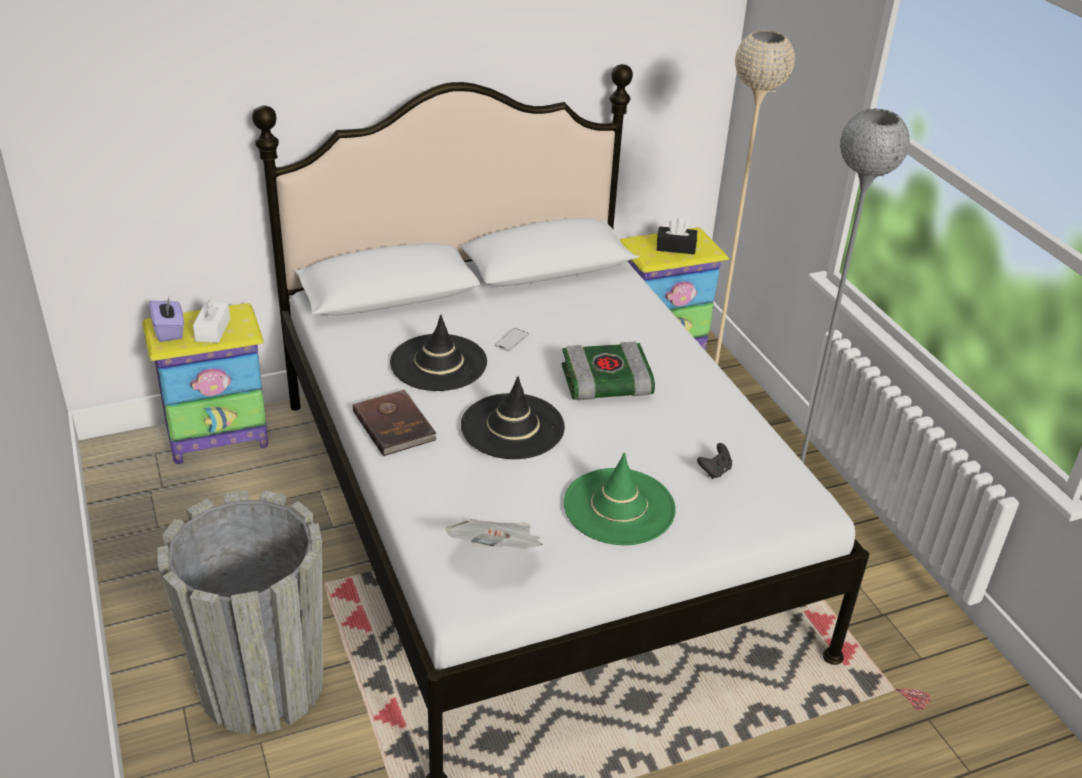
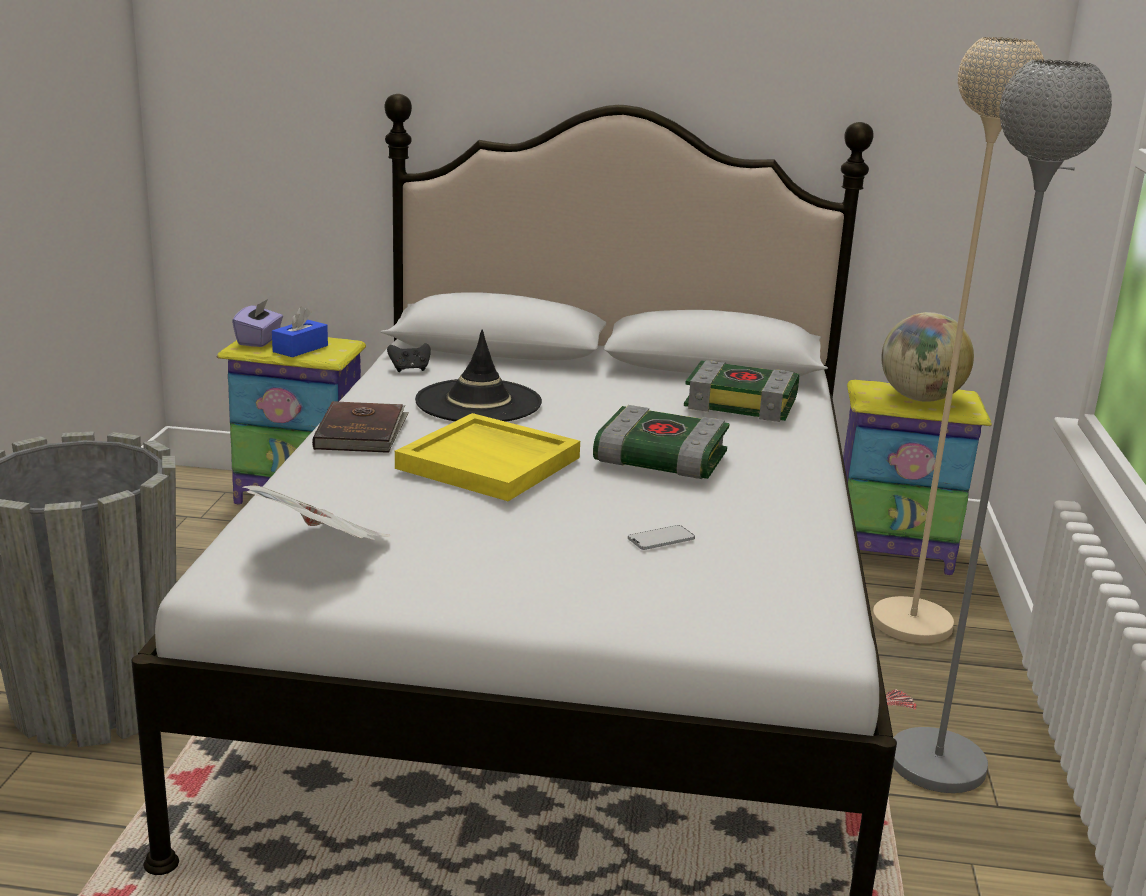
camera: 30 degrees right, 15 degrees down
(213, 330) = (300, 348): white tissue box -> blue tissue box
(511, 340) = (589, 406): phone -> phone (661, 539)
(512, 427) = (490, 463): black hat -> yellow tray
(602, 303) = (743, 403): none -> book
(619, 507) = (531, 559): green hat -> none
(675, 247) = (920, 398): black tissue box -> globe
(715, 471) = (709, 565): black game controller -> black game controller (410, 369)

